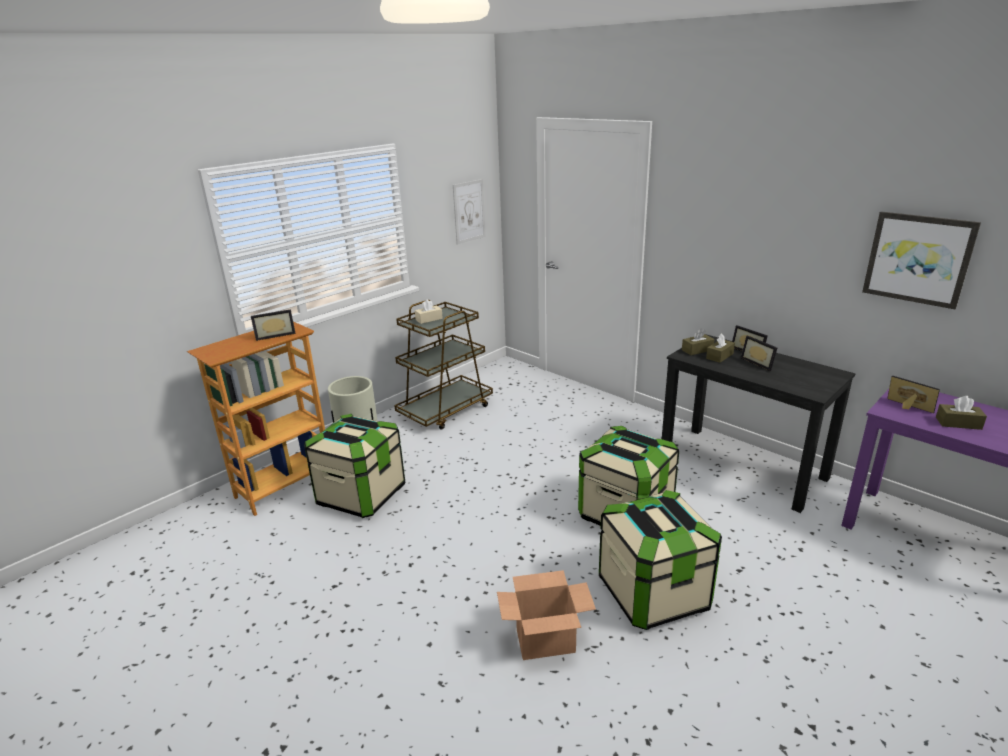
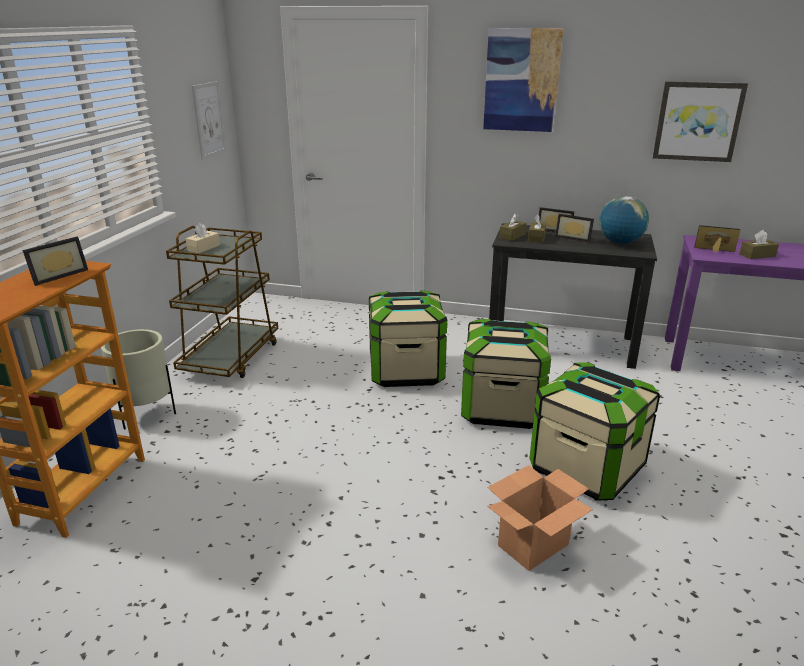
camera: 30 degrees left, 0 degrees up
(361, 495) = (202, 470): storage box -> storage box (406, 371)
(732, 197) = (521, 80): none -> picture
(804, 377) = (620, 243): none -> globe

